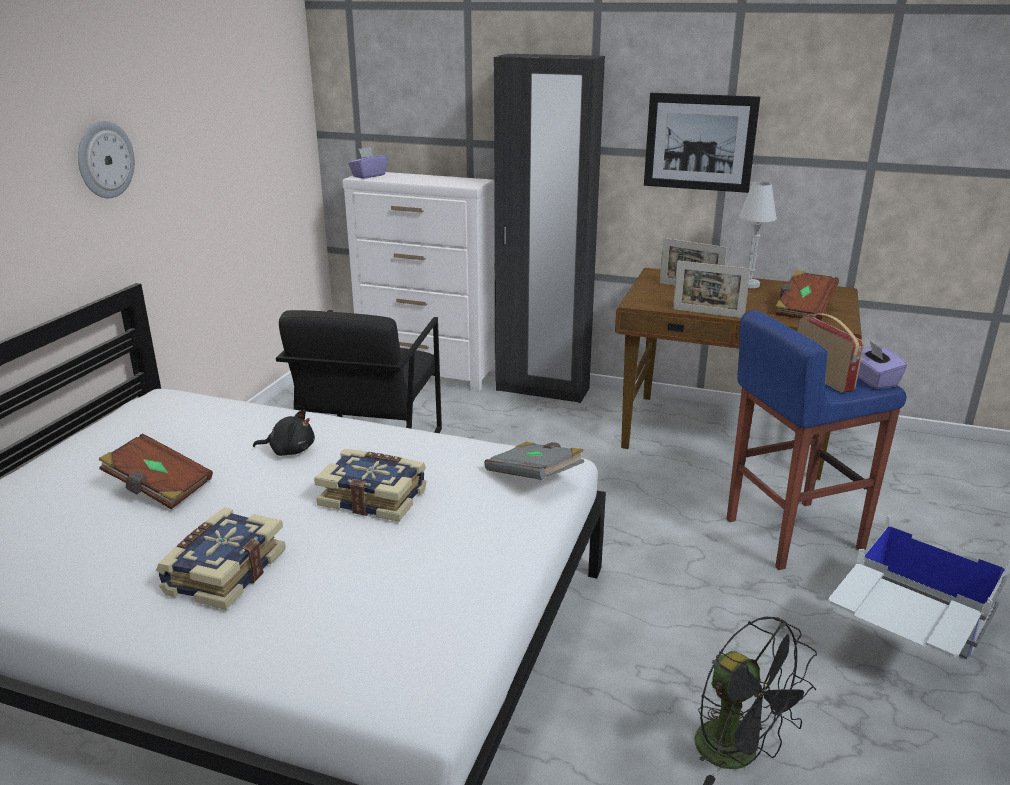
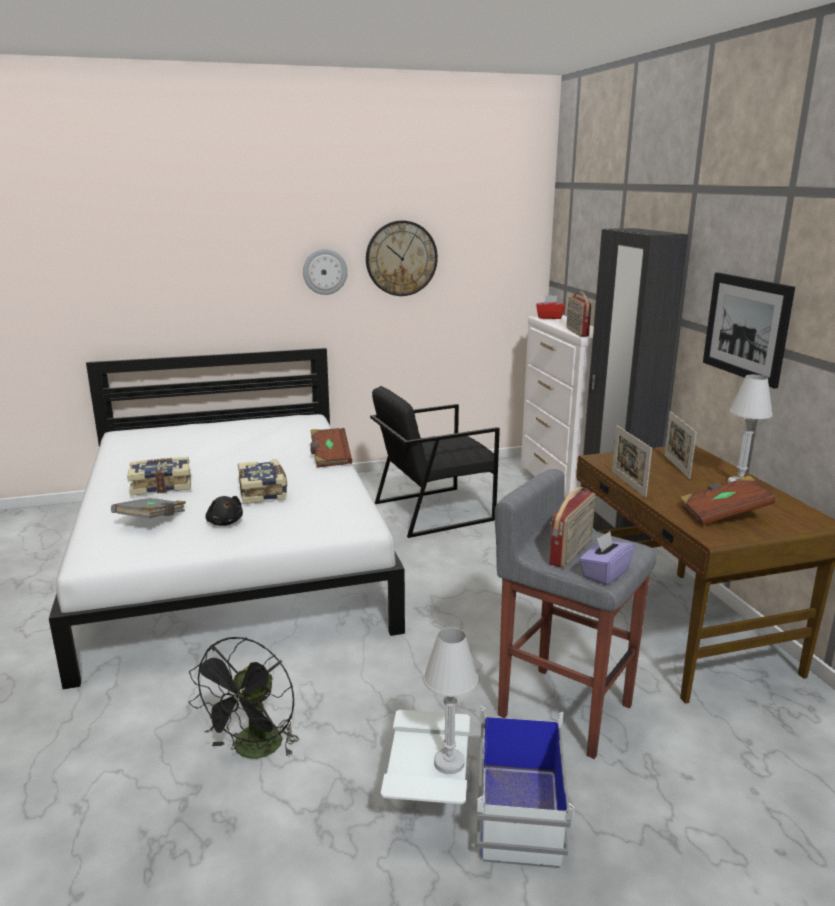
camera: 55 degrees right, 5 degrees down
(158, 487) = (219, 448): brown book -> brown book (330, 458)
(187, 123) = (401, 258): none -> wall clock
(290, 450) = (289, 458): black plush toy -> black plush toy (225, 522)
(368, 176) = (549, 317): purple tissue box -> red tissue box
(451, 184) = (576, 332): none -> radio
(534, 477) = (338, 522): grey book -> grey book (152, 520)
(791, 533) = (563, 708): blue stool -> grey stool
(916, 602) = (449, 762): none -> white table lamp

